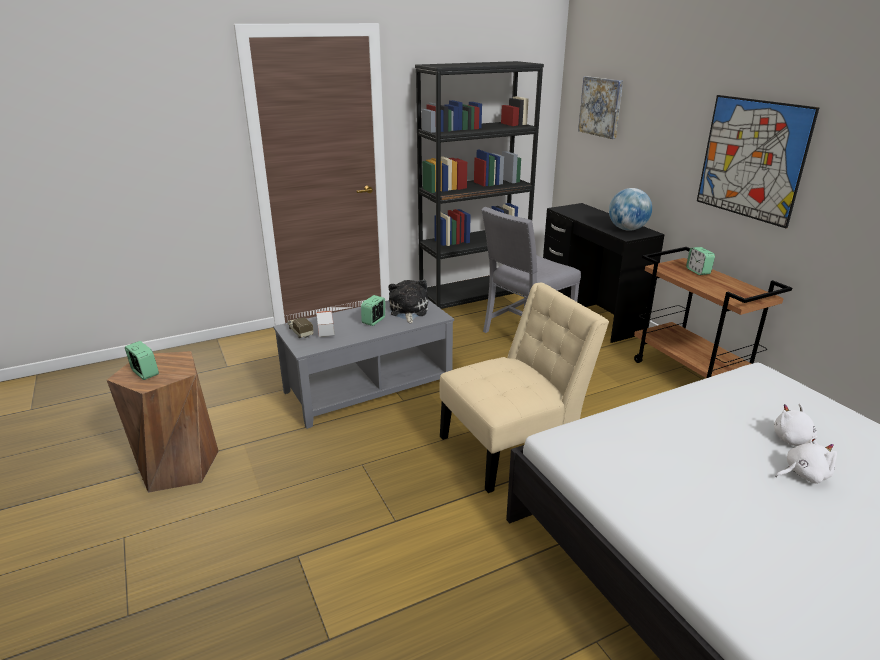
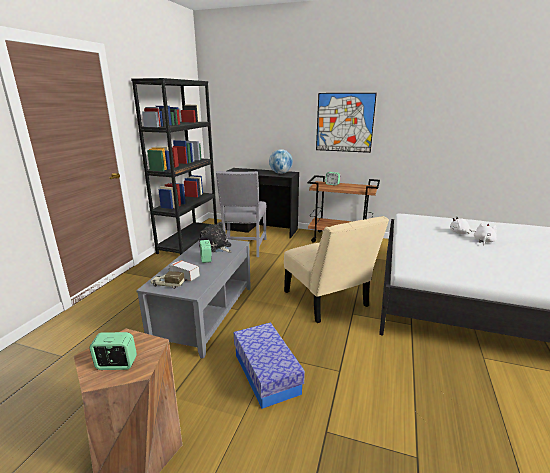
camera: 45 degrees left, 5 degrees down
(331, 475) = (266, 373): none -> storage box
(513, 447) = (327, 301): beige chair -> beige chair turned 135 degrees clockwise
(601, 107) = (236, 108): picture -> none

